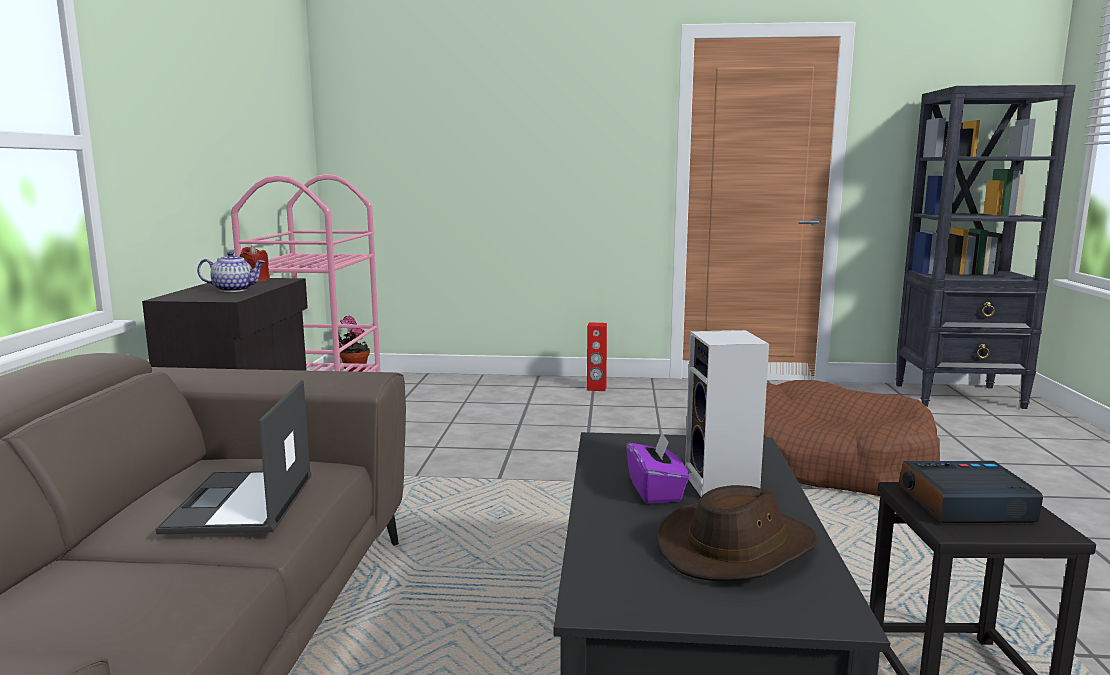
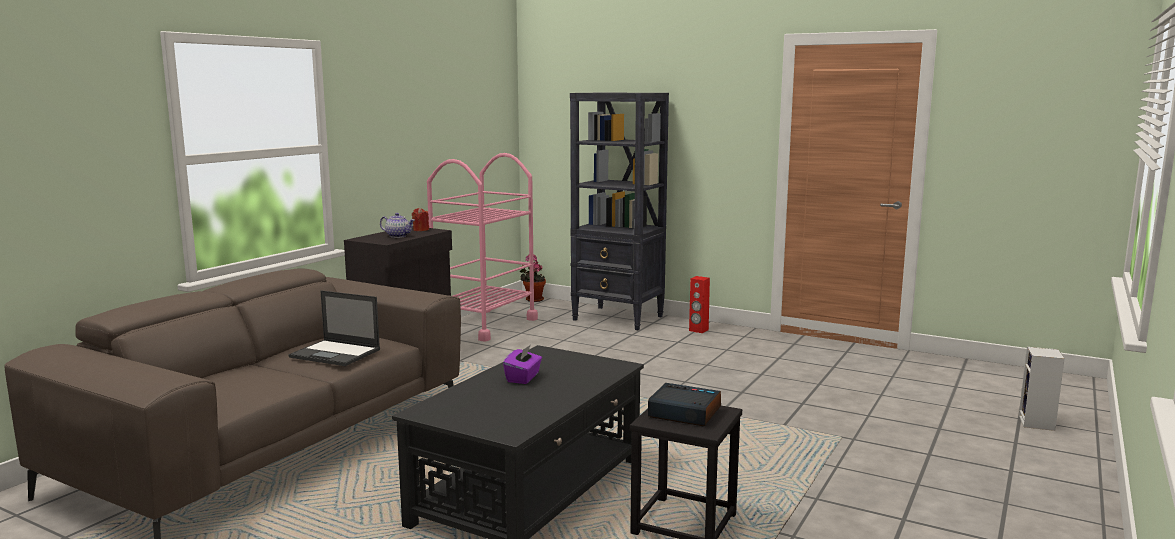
camera: 25 degrees right, 0 degrees up
(241, 503) = (336, 353): laptop -> laptop turned 90 degrees counterclockwise
(723, 486) = (563, 381): speaker -> speaker (1037, 423)
(737, 548) = (516, 406): brown hat -> none
(828, 462) = (802, 407): brown dog bed -> none
(959, 396) = (1019, 379): black bookcase -> black bookcase (618, 318)

